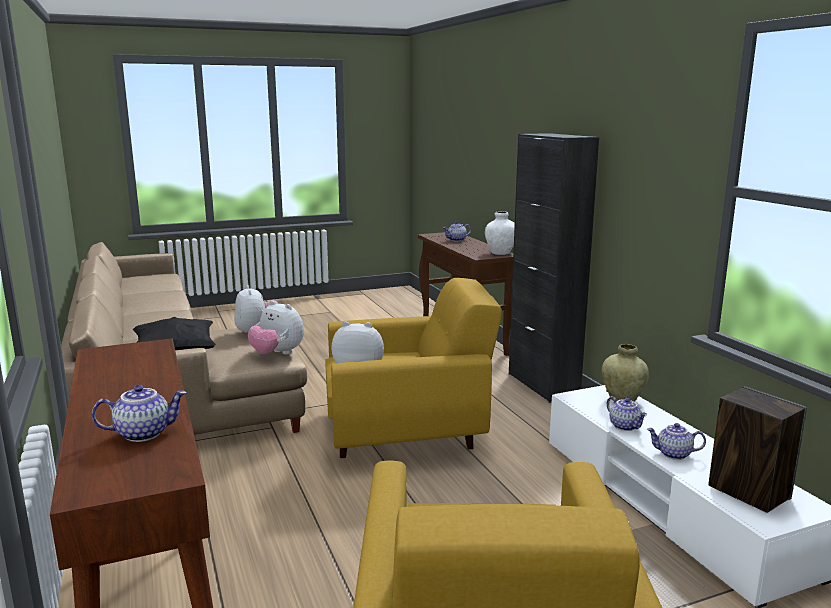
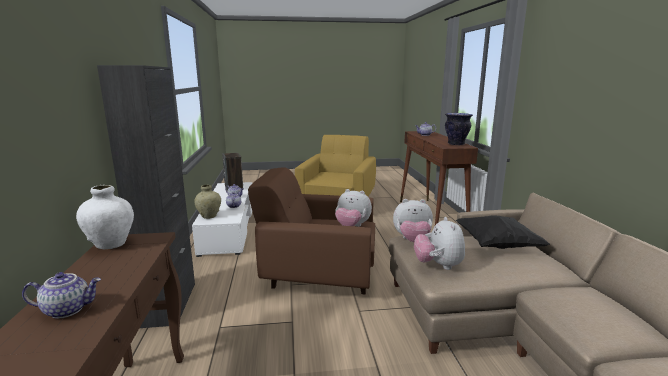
camera: 165 degrees left, 0 degrees up
(110, 363) = (456, 144): none -> vase
(277, 354) = (412, 240): plush toy -> plush toy turned 135 degrees clockwise
(407, 432) = (318, 274): yellow armchair -> brown armchair

